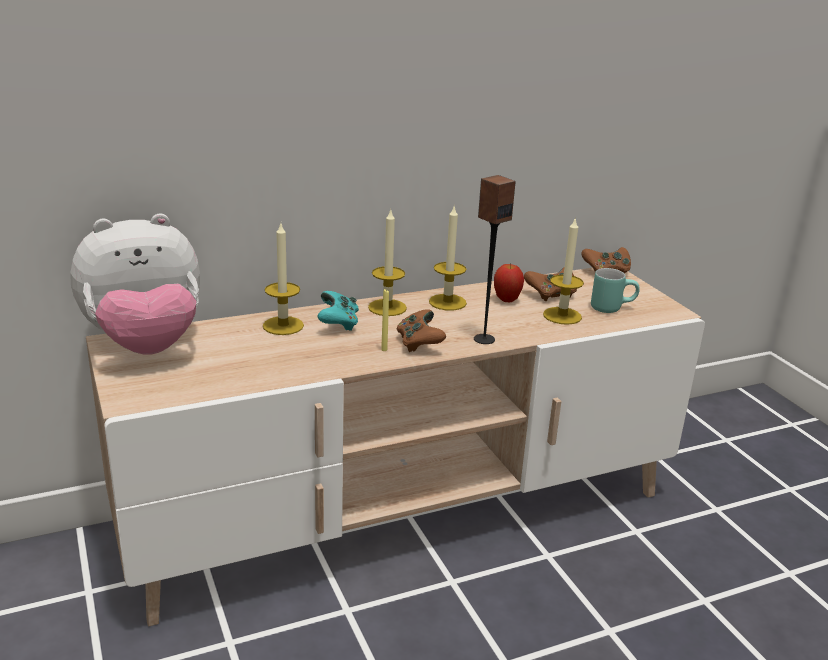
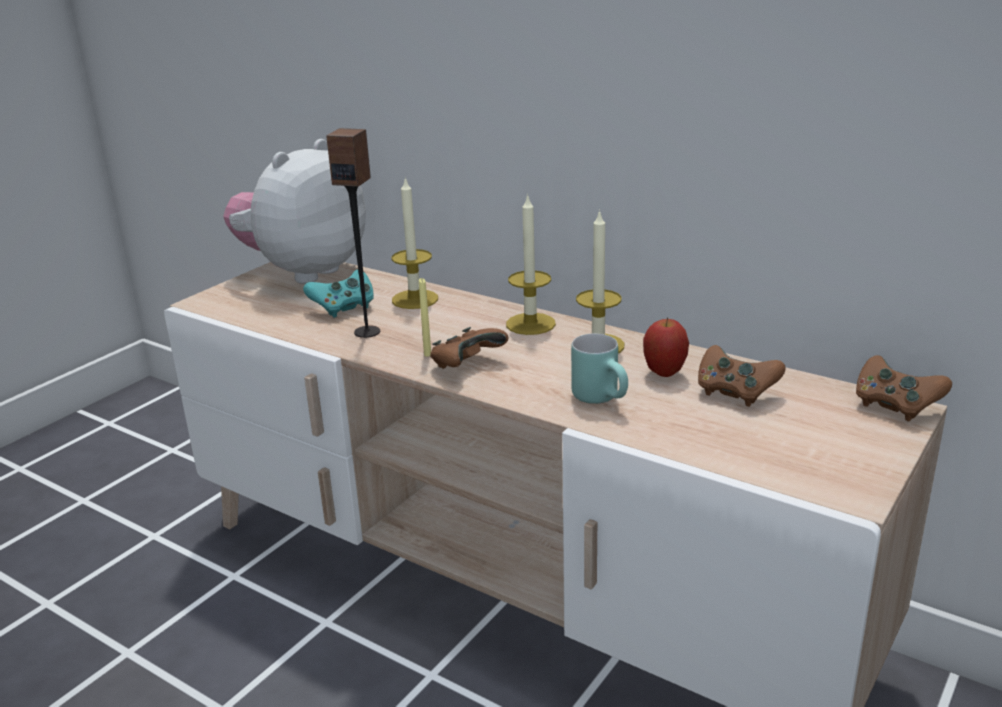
camera: 60 degrees right, 0 degrees up
(145, 346) = (303, 272): plush toy -> plush toy turned 90 degrees clockwise
(338, 323) = (456, 317): turquoise game controller -> turquoise game controller (343, 308)
(484, 339) = (531, 393): speaker -> speaker (367, 331)
(562, 316) = (680, 418): candle -> none
(611, 307) = (773, 443): turquoise mug -> turquoise mug (604, 398)

